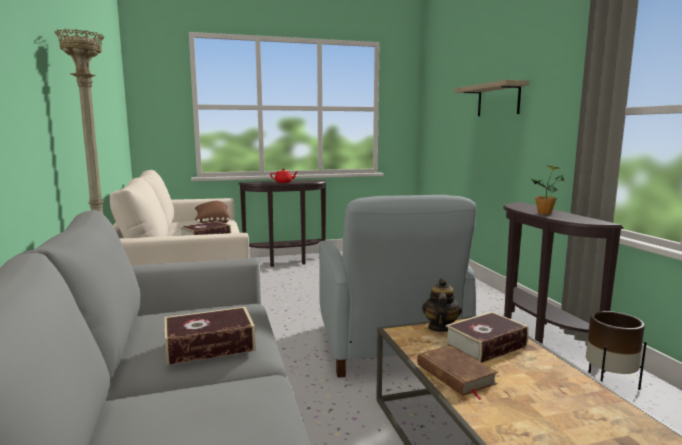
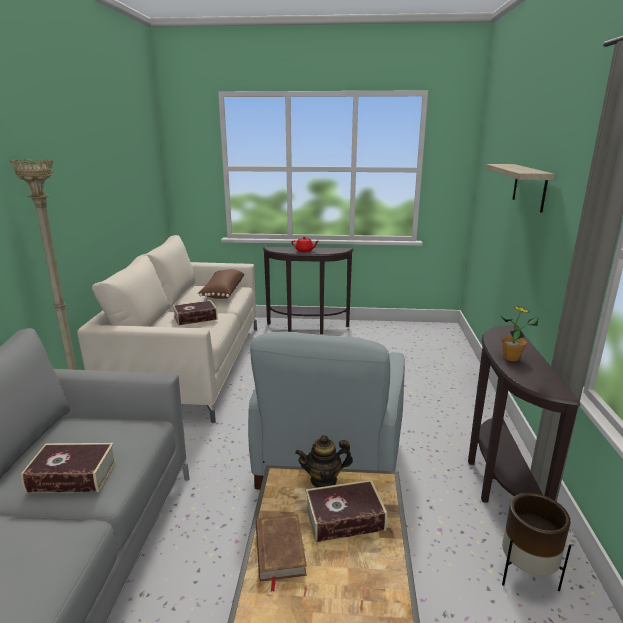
camera: 20 degrees right, 10 degrees up
(440, 327) = (324, 480): teapot -> teapot turned 135 degrees counterclockwise

